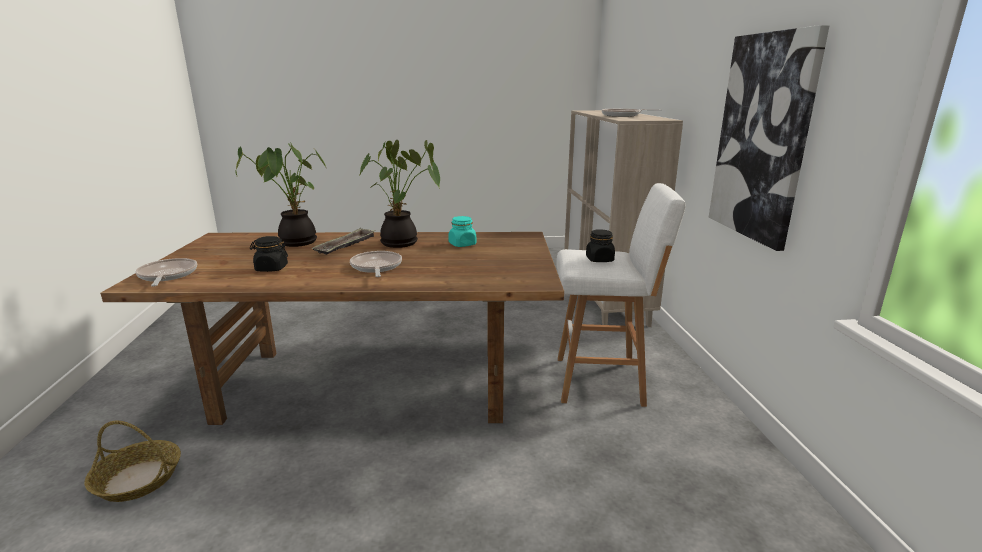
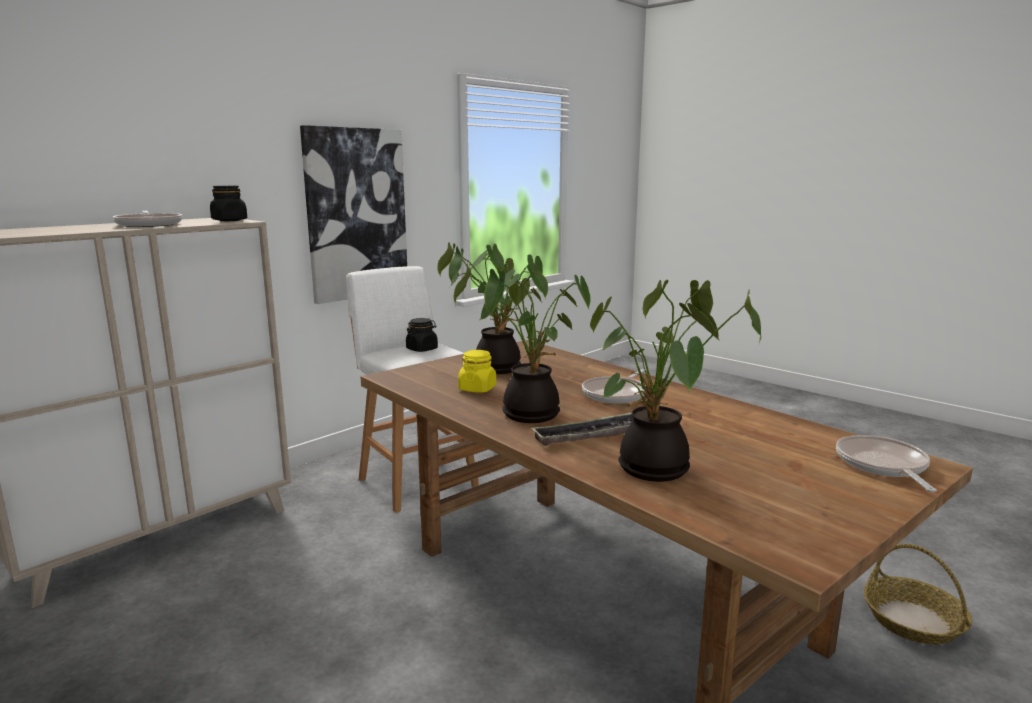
camera: 130 degrees left, 5 degrees down
(167, 275) = (882, 465): frying pan -> frying pan turned 150 degrees clockwise
(271, 268) = (732, 430): black jar -> black jar (229, 220)
(462, 244) = (477, 389): turquoise jar -> yellow jar
(496, 258) = (496, 367): none -> potted plant

